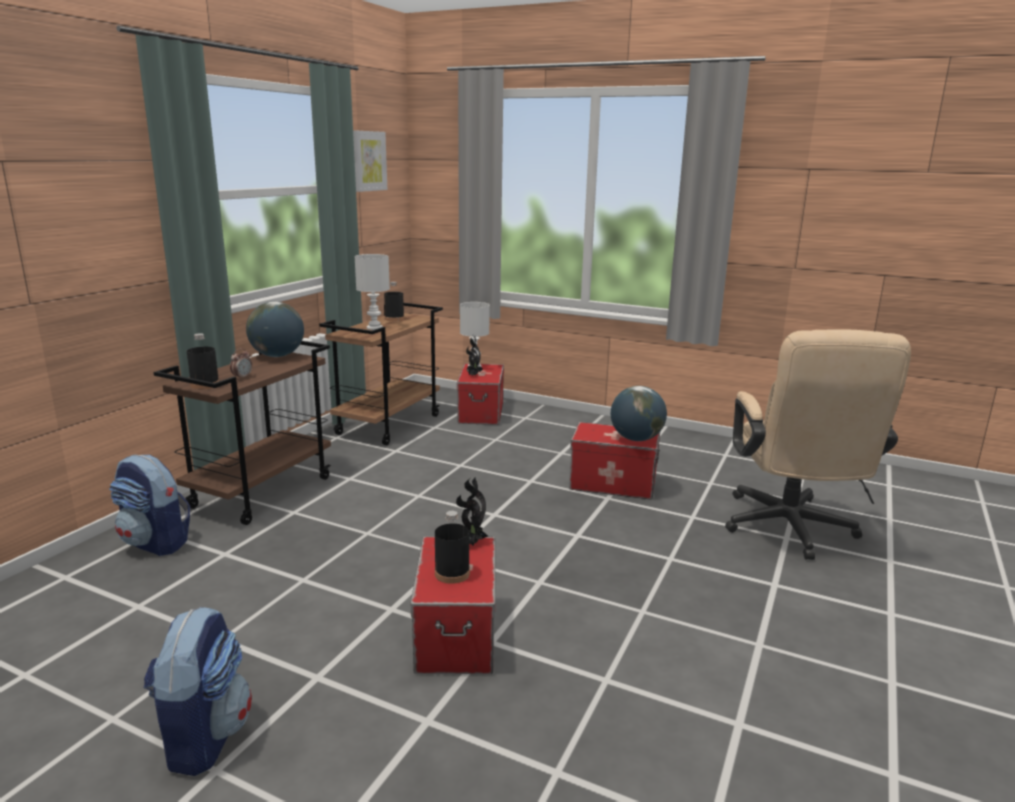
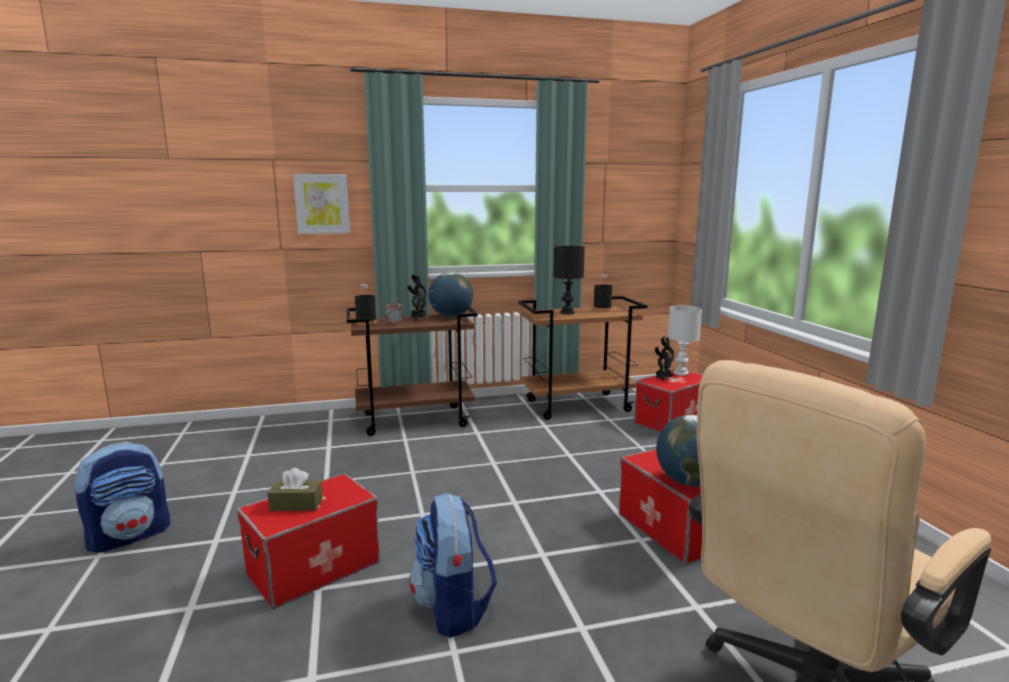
camera: 50 degrees right, 5 degrees down
(156, 543) = (317, 426): backpack -> backpack (453, 608)
(368, 161) = (618, 165): picture -> picture (322, 204)
(374, 328) = (567, 313): white table lamp -> black table lamp
(452, 573) = (296, 504): black bottle -> brown tissue box
(471, 544) = (353, 493): potted plant -> potted plant (417, 319)

